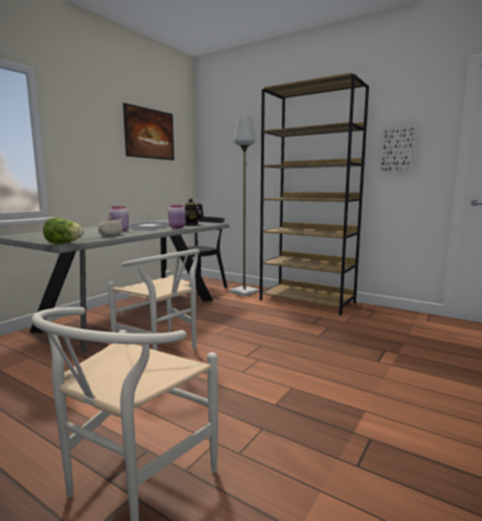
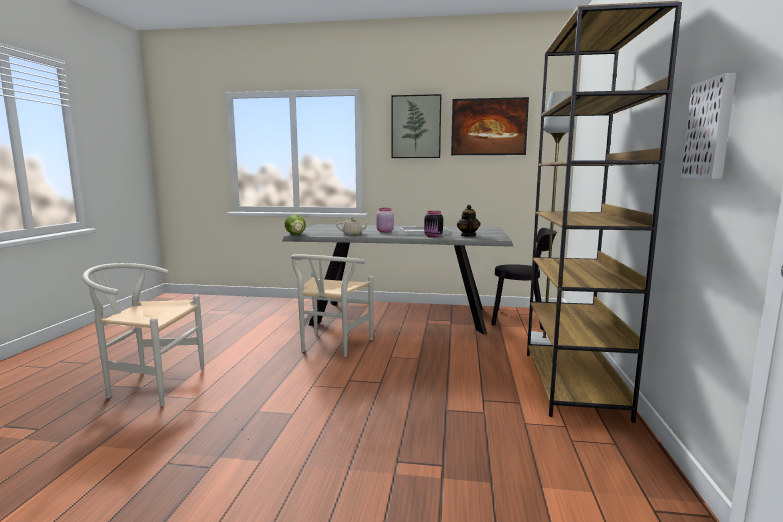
camera: 65 degrees right, 0 degrees up
(95, 124) = (416, 127): none -> picture
(177, 227) = (433, 236): pink jar -> black jar

